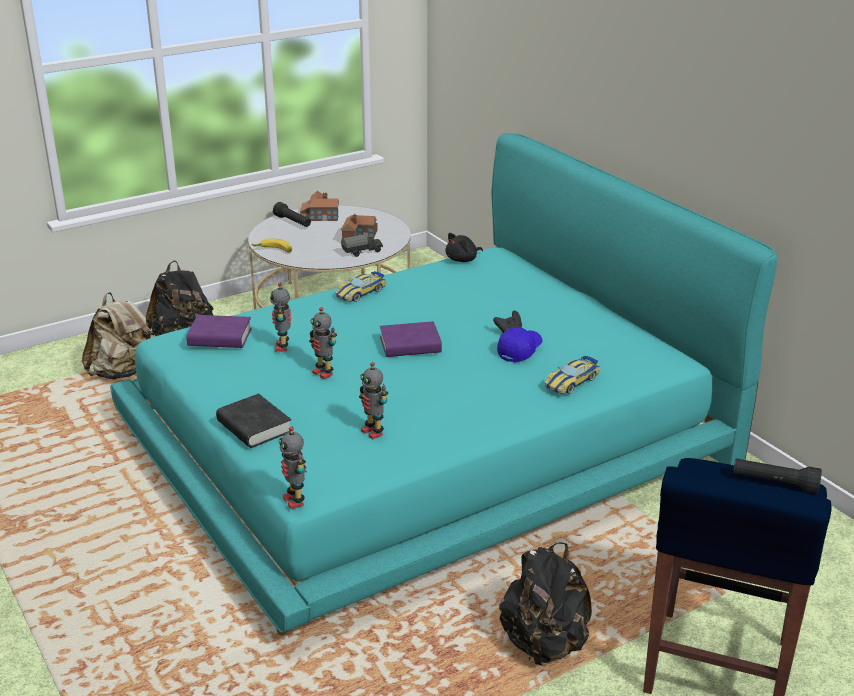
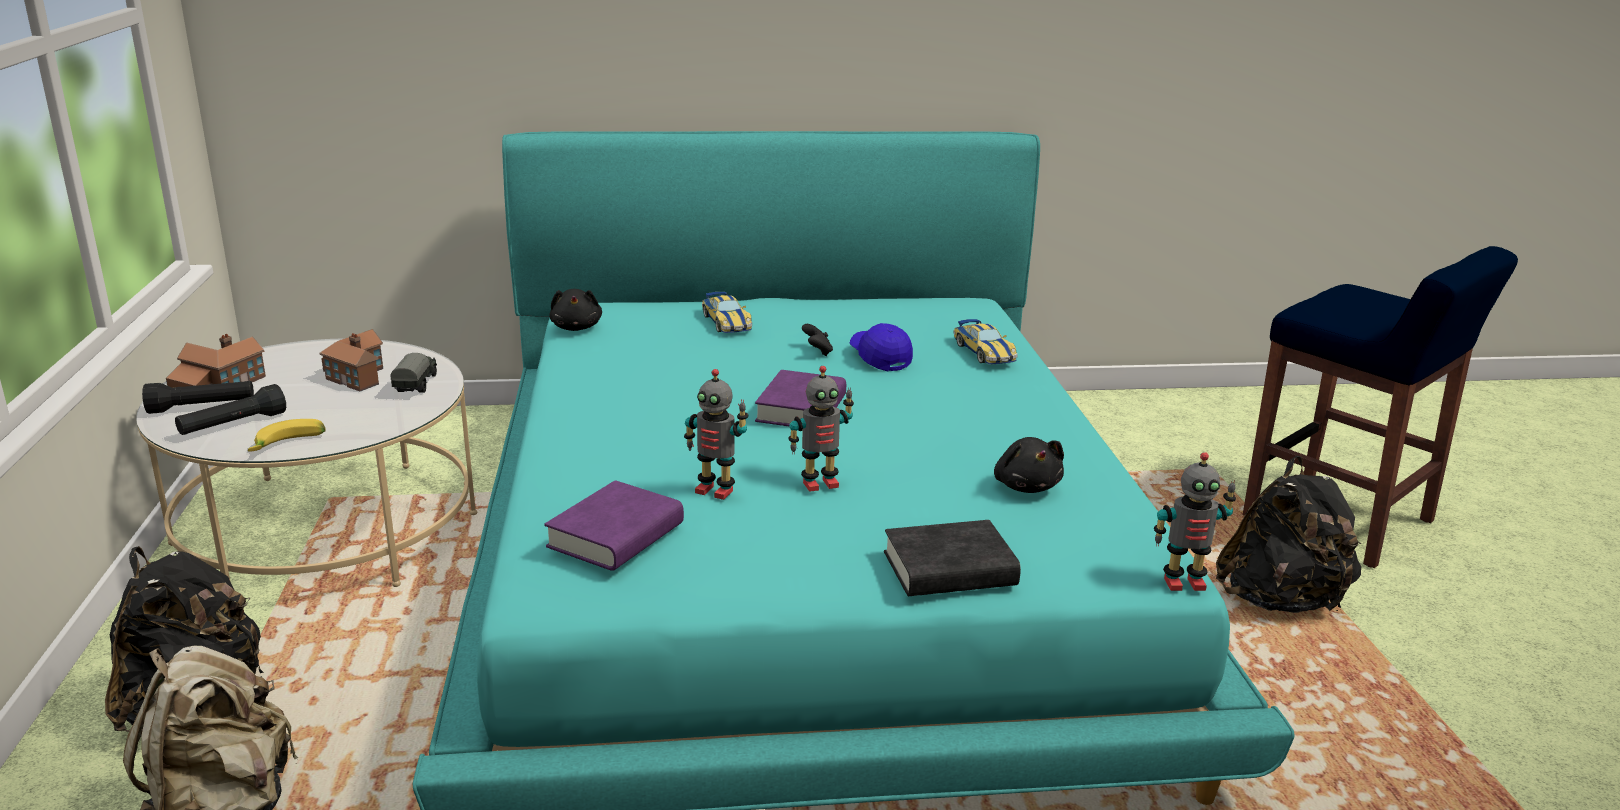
camera: 65 degrees left, 5 degrees down
(361, 292) = (587, 405): toy car -> toy car (726, 322)
(373, 432) = (1026, 486): toy robot -> black plush toy
(774, 483) = (1345, 295): black flashlight -> black flashlight (233, 425)

